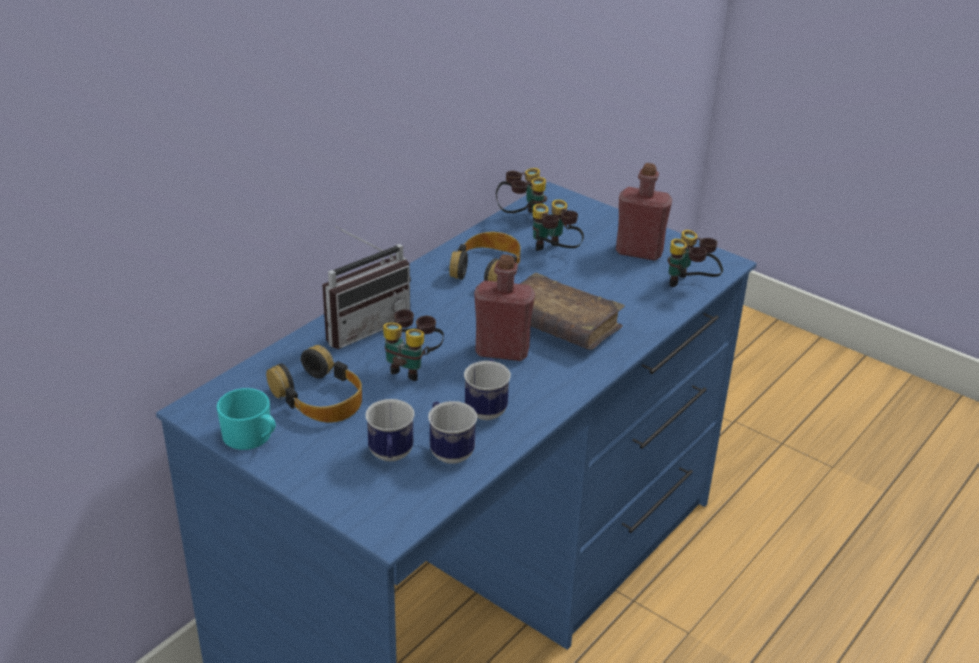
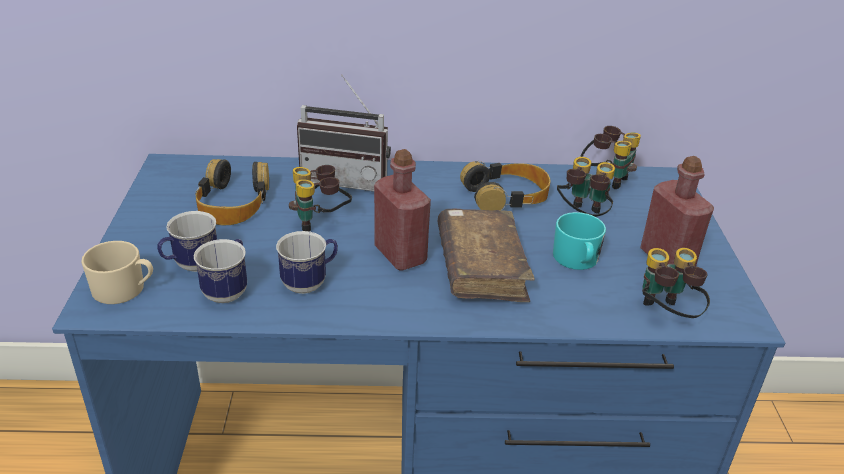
camera: 50 degrees right, 0 degrees up
(252, 437) = (156, 198): turquoise mug -> turquoise mug (577, 260)
(381, 504) = (125, 289): none -> beige mug

